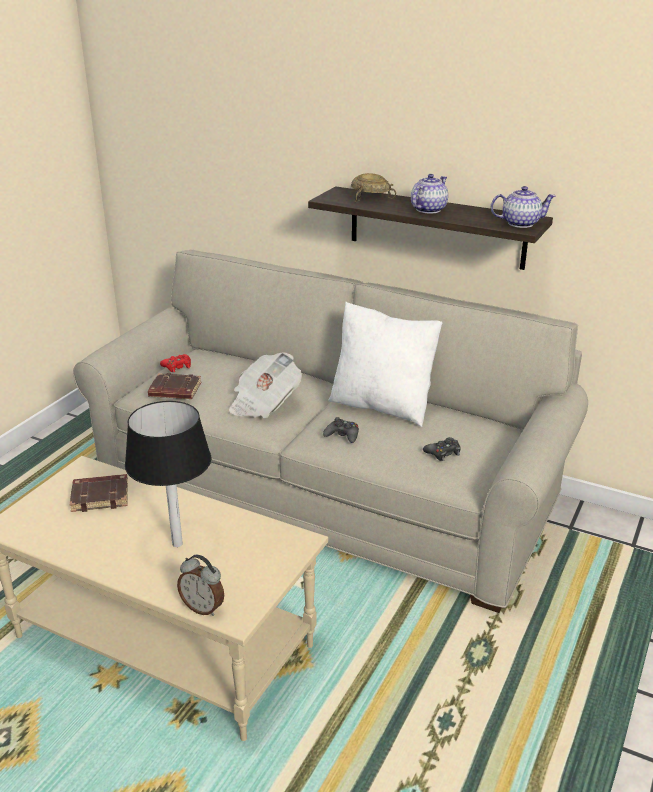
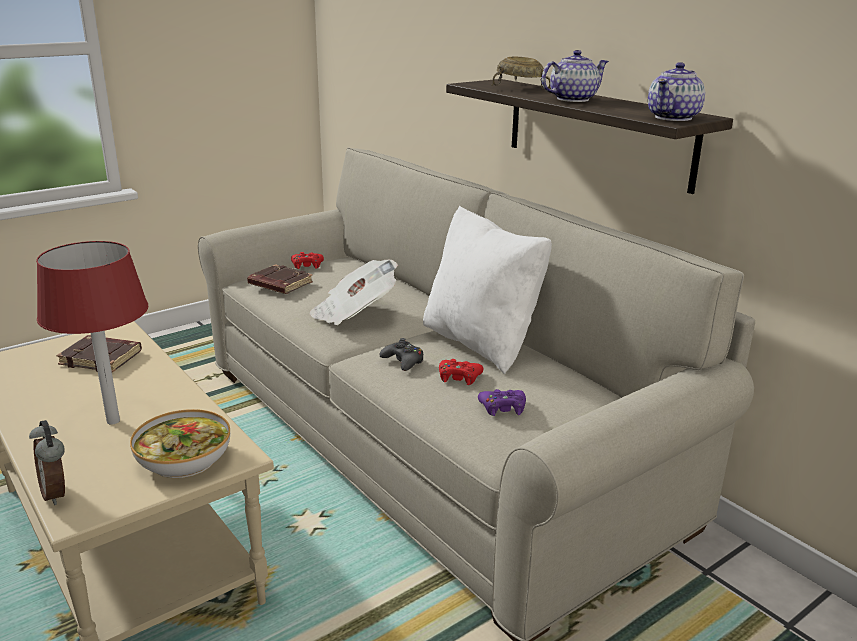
camera: 25 degrees right, 5 degrees down
(177, 543) = (113, 421): black table lamp -> red table lamp
(266, 554) = (185, 459): none -> bowl
(393, 437) = (459, 377): none -> red game controller
(443, 453) = (503, 408): black game controller -> purple game controller
(520, 223) = (674, 117): teapot -> teapot turned 105 degrees clockwise

